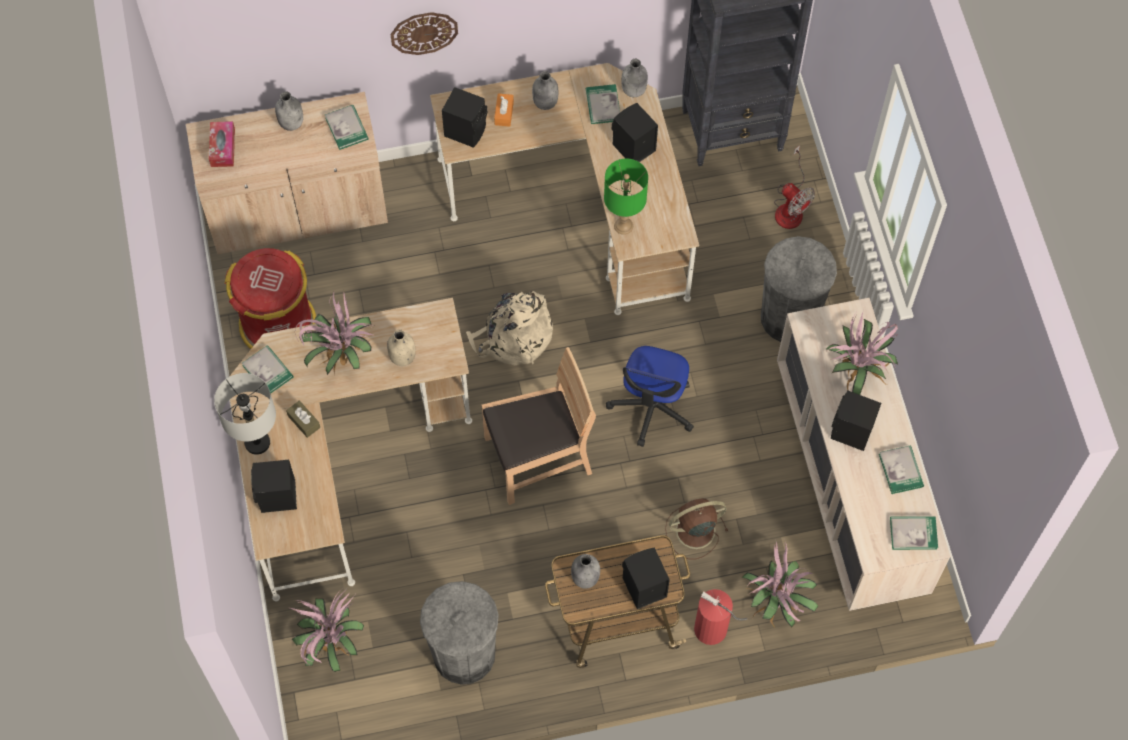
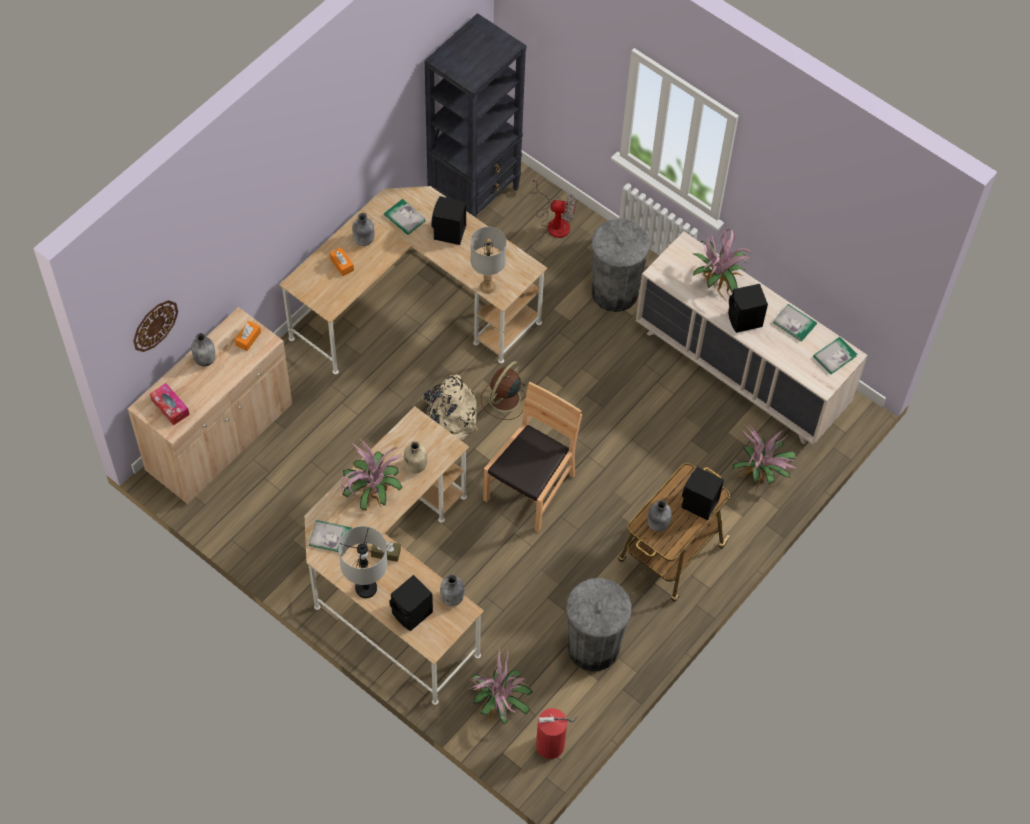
camera: 40 degrees left, 5 degrees down
(278, 324) = (273, 522): red trash can -> none
(346, 128) = (248, 338): book -> orange tissue box
(424, 32) = (269, 231): wall clock -> wall clock (154, 325)
(466, 129) = (325, 291): black speaker -> none
(623, 225) = (487, 286): green table lamp -> grey table lamp
(634, 90) = (417, 196): grey bottle -> grey bottle (452, 598)
(652, 408) = (577, 407): office chair -> none
(693, 531) = (671, 466): brown fan -> brown fan (503, 399)
(712, 630) = (736, 519): fire extinguisher -> fire extinguisher (551, 745)

